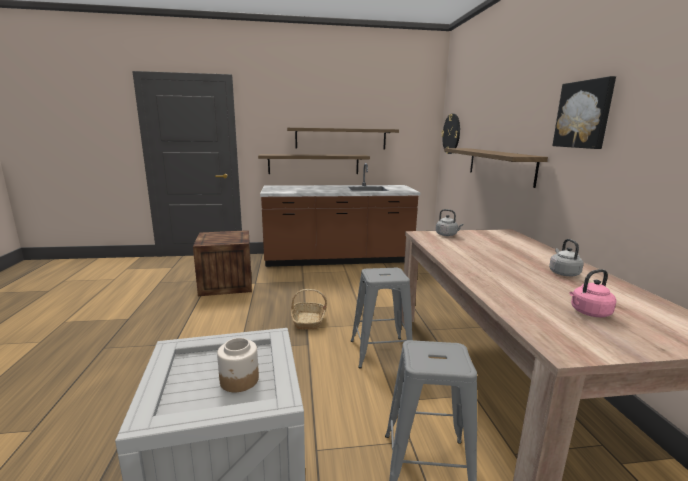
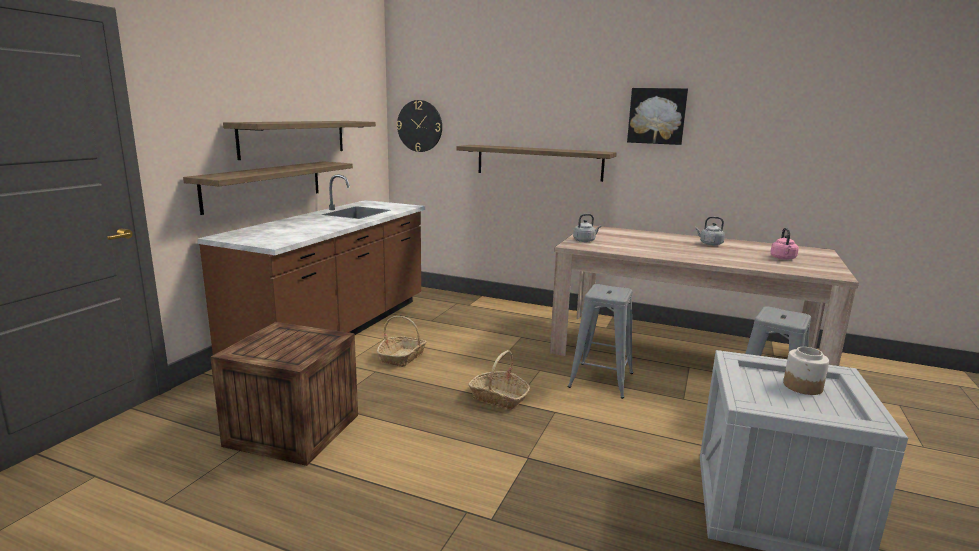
camera: 60 degrees left, 0 degrees up
(329, 282) = (402, 357): none -> basket

